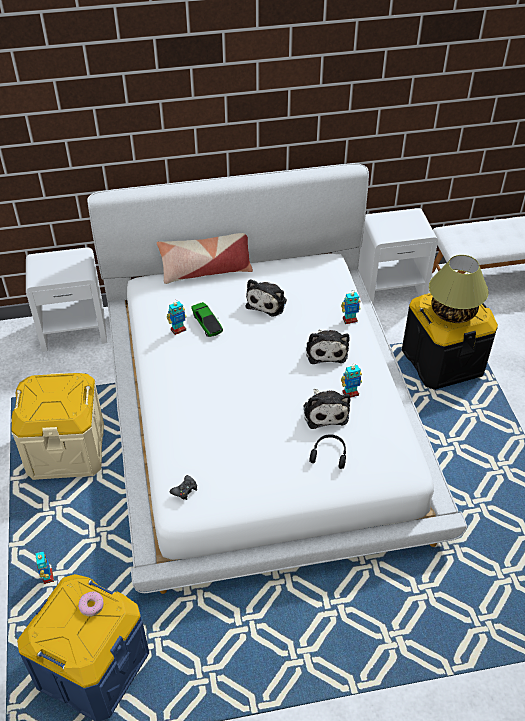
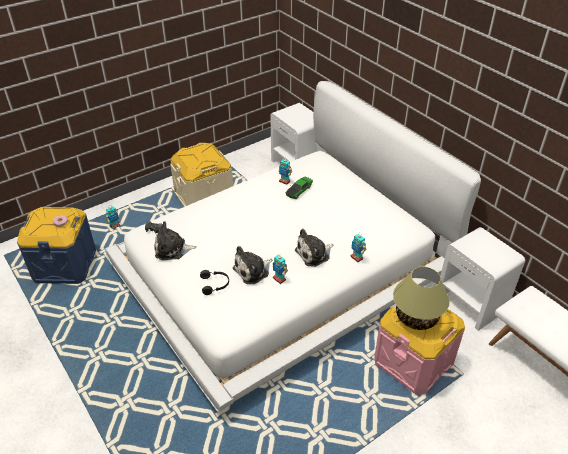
camera: 65 degrees right, 5 degrees down
(206, 271) = (350, 175): pillow -> none
(268, 302) = (341, 211): plush toy -> plush toy (172, 249)
(442, 361) = (413, 361): black storage box -> pink storage box

